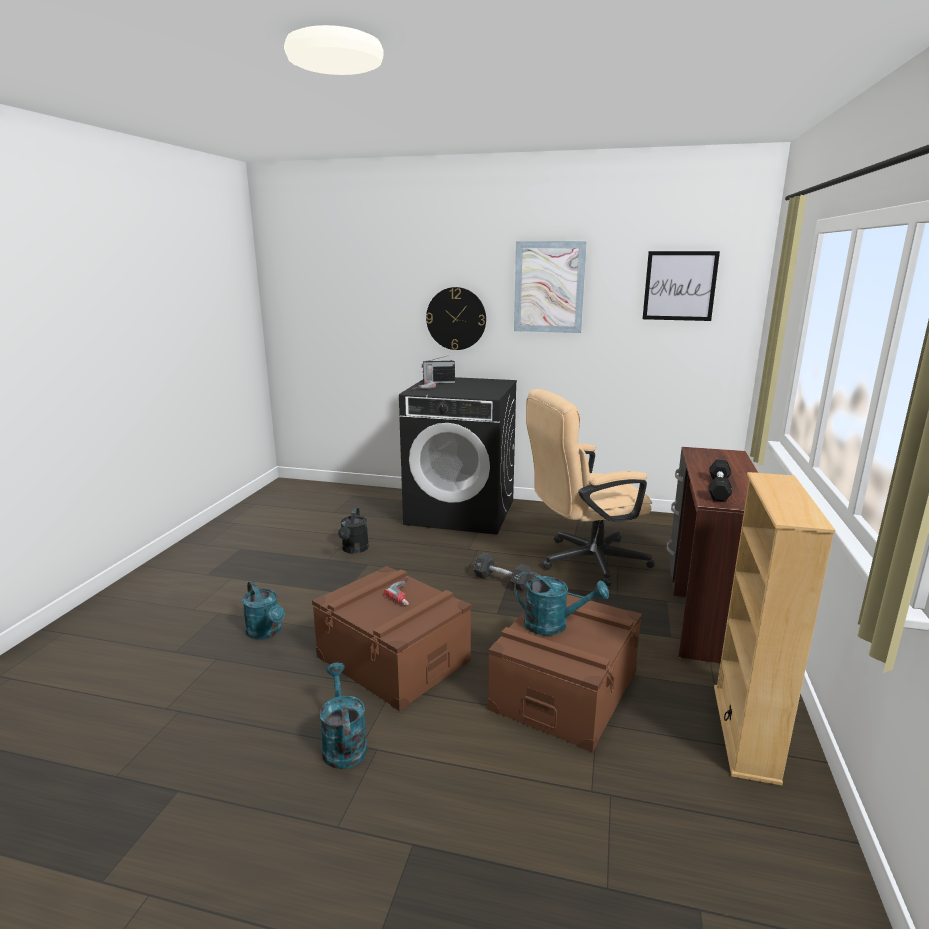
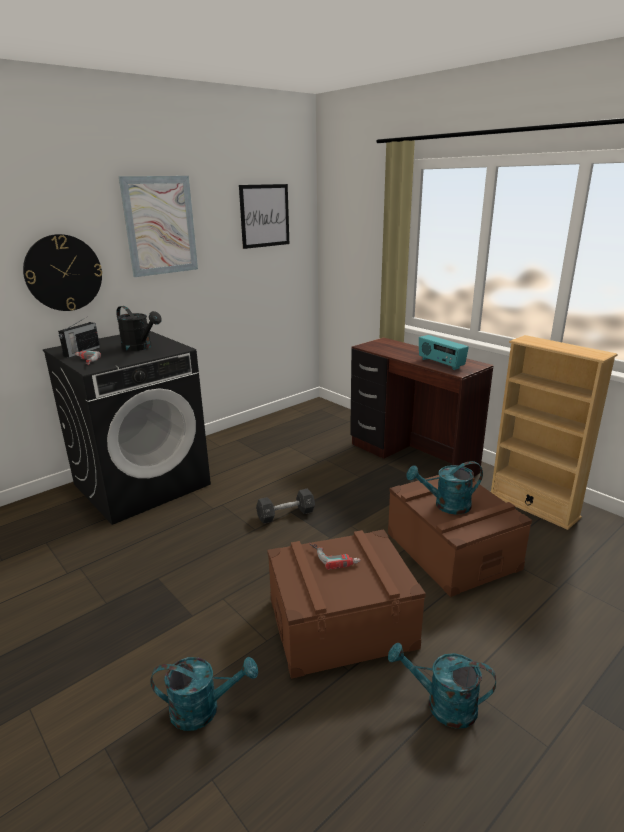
camera: 55 degrees left, 5 degrees up
(354, 550) = (114, 576): black watering can -> black watering can (140, 347)
(553, 625) = (446, 505): turquoise watering can -> turquoise watering can turned 150 degrees counterclockwise
(584, 561) = (303, 468): beige office chair -> none
(718, 489) = (440, 364): black dumbbell -> radio

